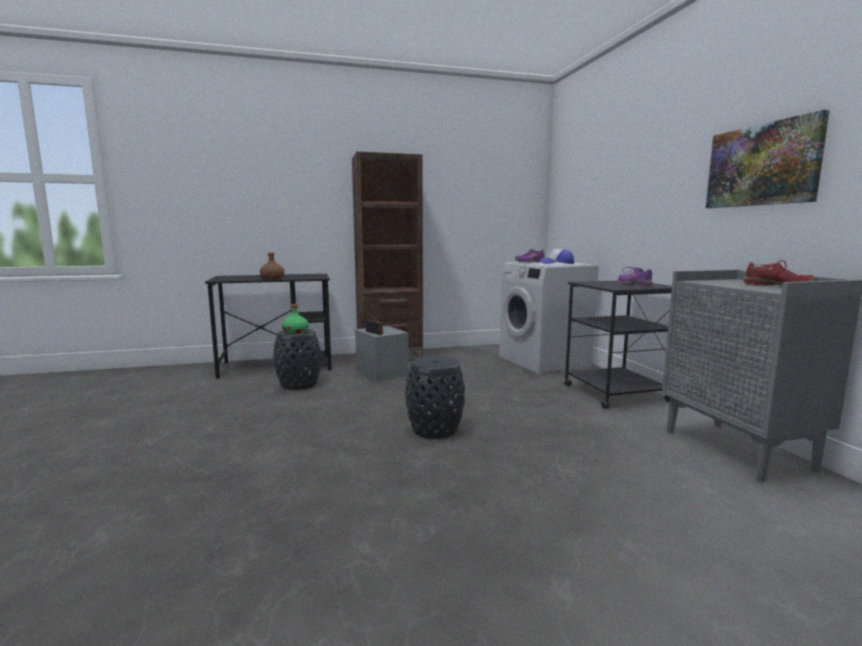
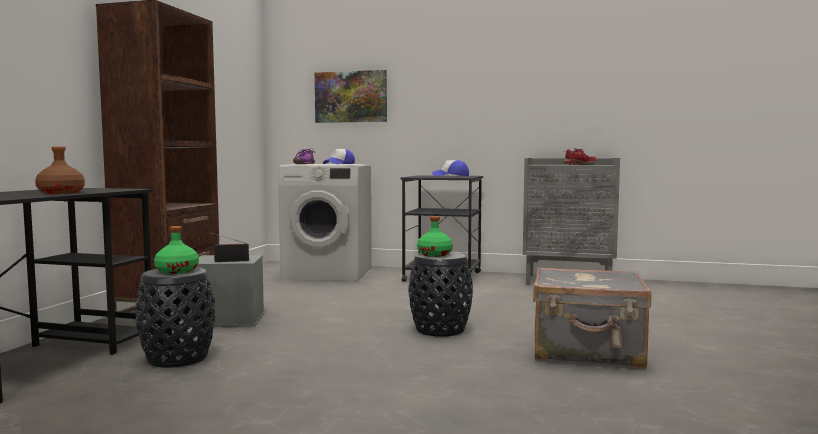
camera: 60 degrees left, 5 degrees down
(431, 360) = (435, 254): none -> green bottle
(443, 505) = (587, 351): none -> grey suitcase
(634, 284) = (451, 176): purple shoe -> cap
(762, 165) = (537, 85): picture -> picture (351, 97)

